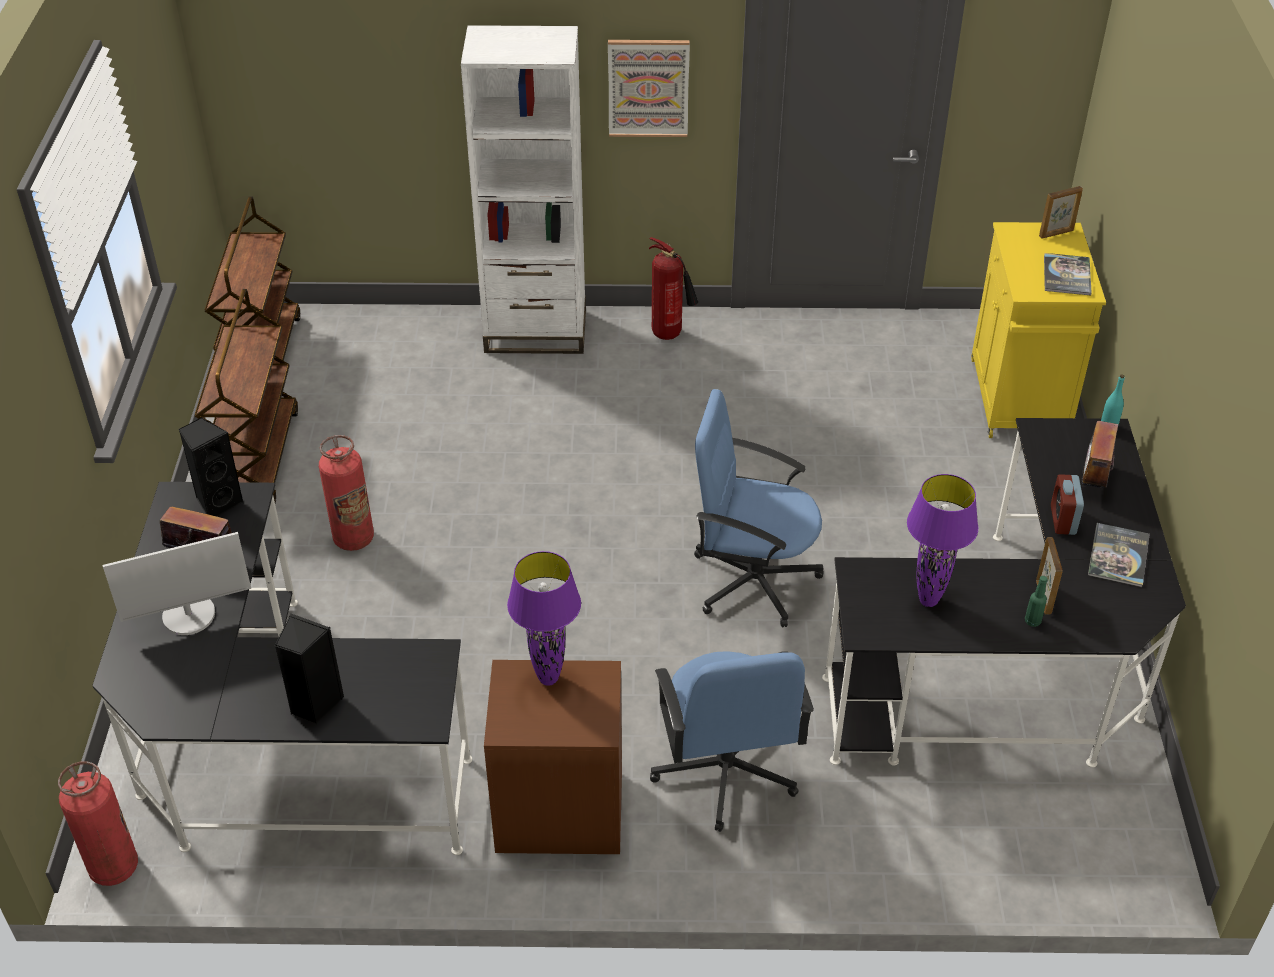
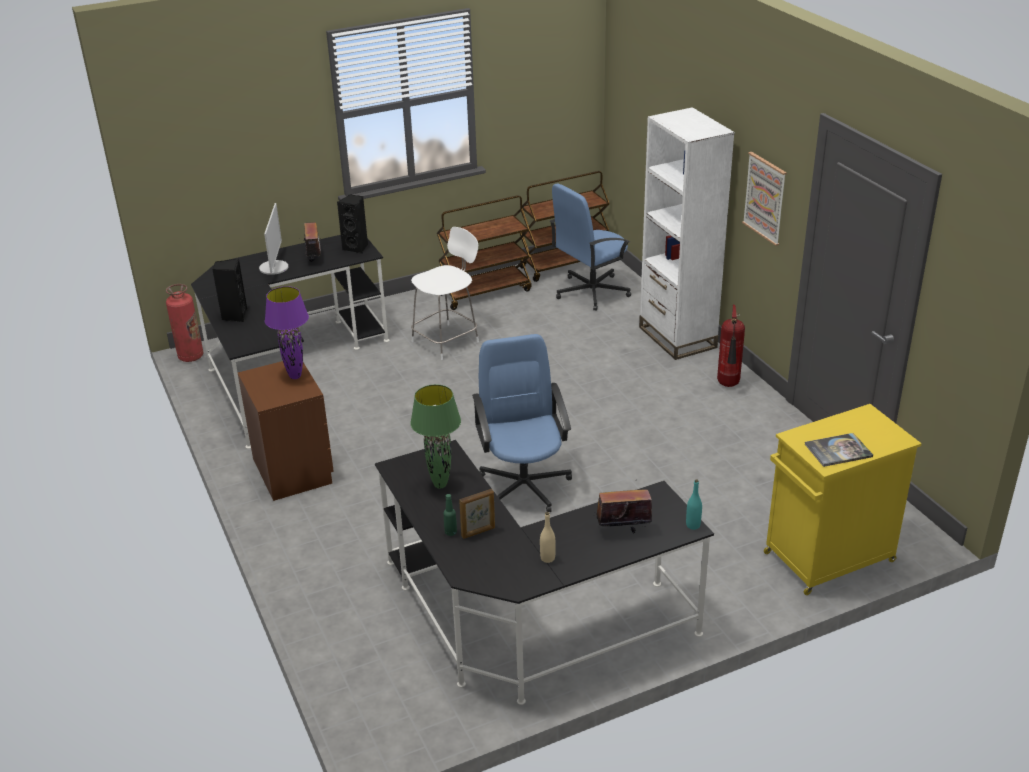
camera: 65 degrees right, 10 degrees down
(189, 615) = (274, 267): monitor -> monitor turned 135 degrees counterclockwise
(353, 538) = (447, 341): fire extinguisher -> white chair
(724, 771) = (355, 521): blue office chair -> blue office chair (591, 292)
(928, 601) = (440, 485): purple table lamp -> green table lamp
(1056, 233) = (890, 434): picture frame -> none
(1063, 520) = (566, 524): alarm clock -> none
(1118, 556) = (547, 558): book -> beige bottle

